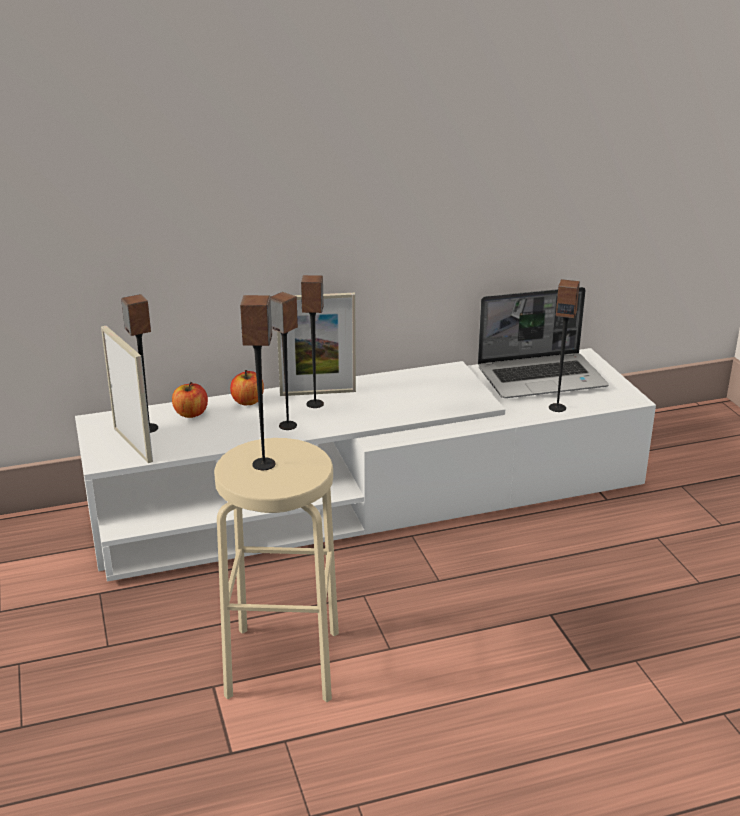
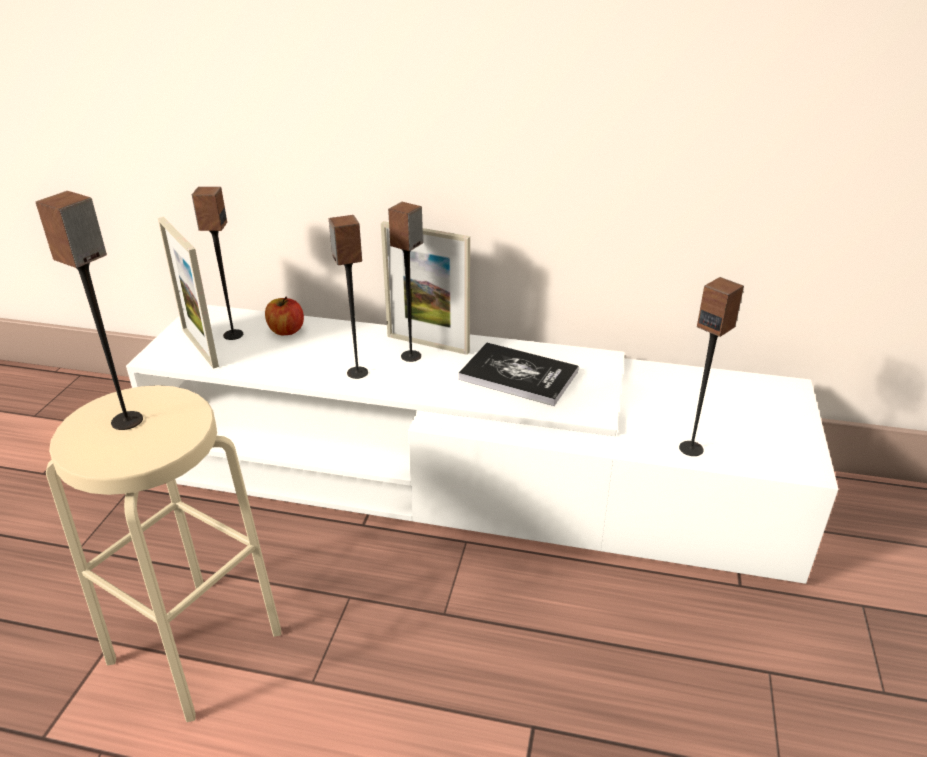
camera: 30 degrees right, 5 degrees up
(133, 444) = (200, 348): picture frame -> picture frame turned 150 degrees clockwise
(248, 401) = (351, 333): apple -> none
(407, 395) = (518, 375): none -> book
(542, 378) = (708, 401): laptop -> none

